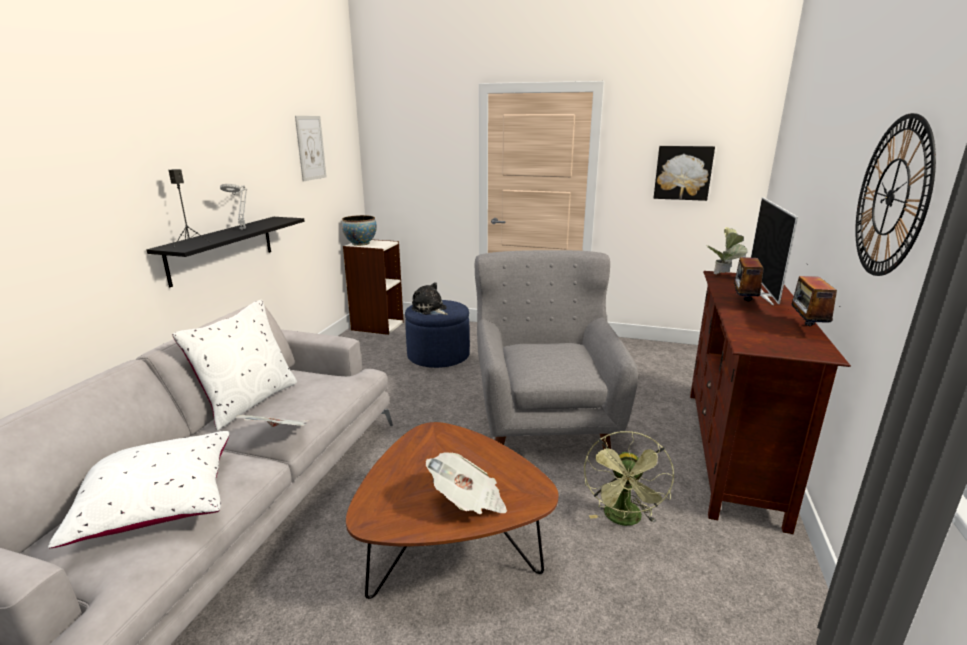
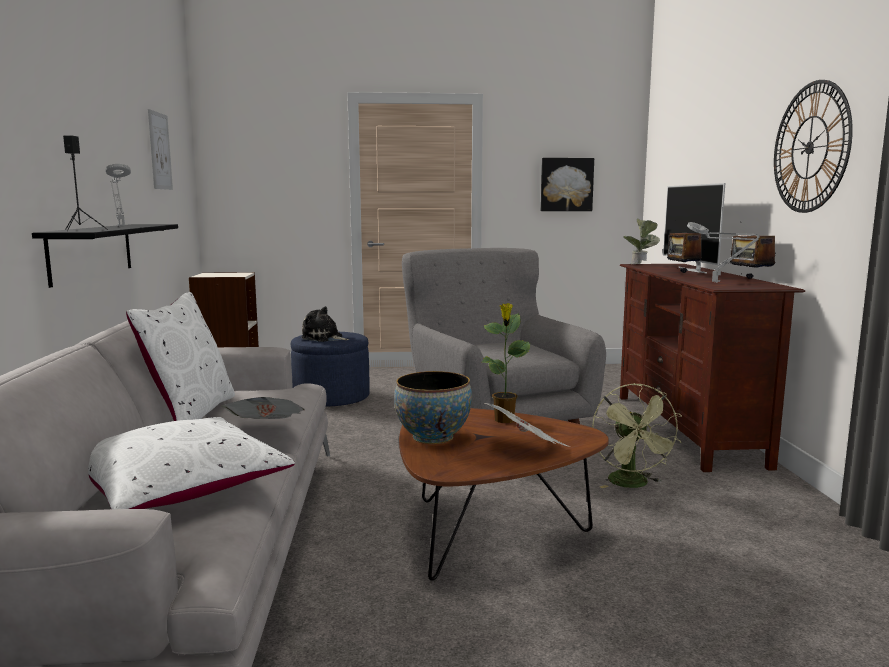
camera: 20 degrees left, 10 degrees down
(360, 243) = (209, 275): bowl -> bowl (433, 437)
(481, 455) = (504, 420): none -> potted plant
(759, 332) = (718, 282): none -> grey table lamp

